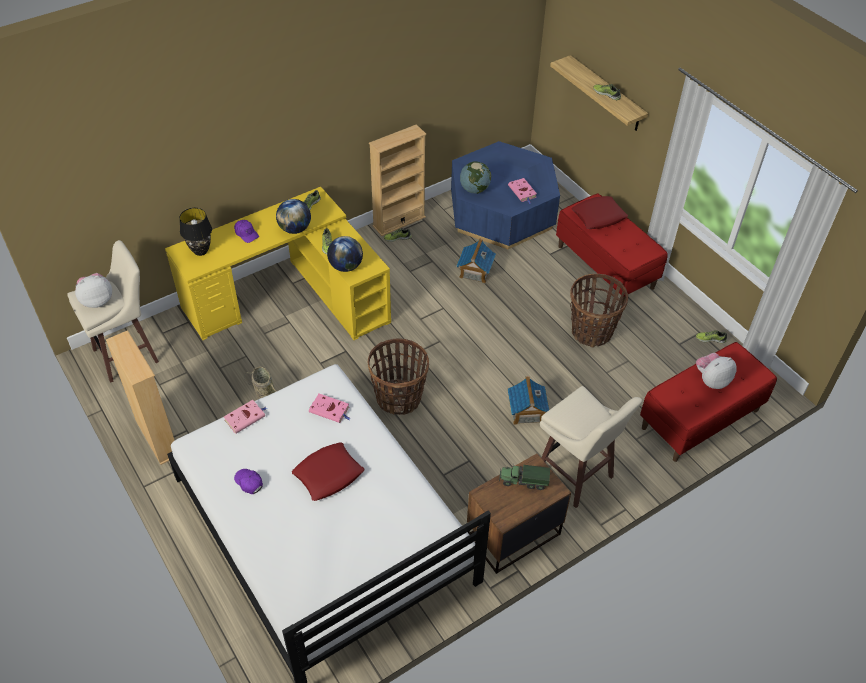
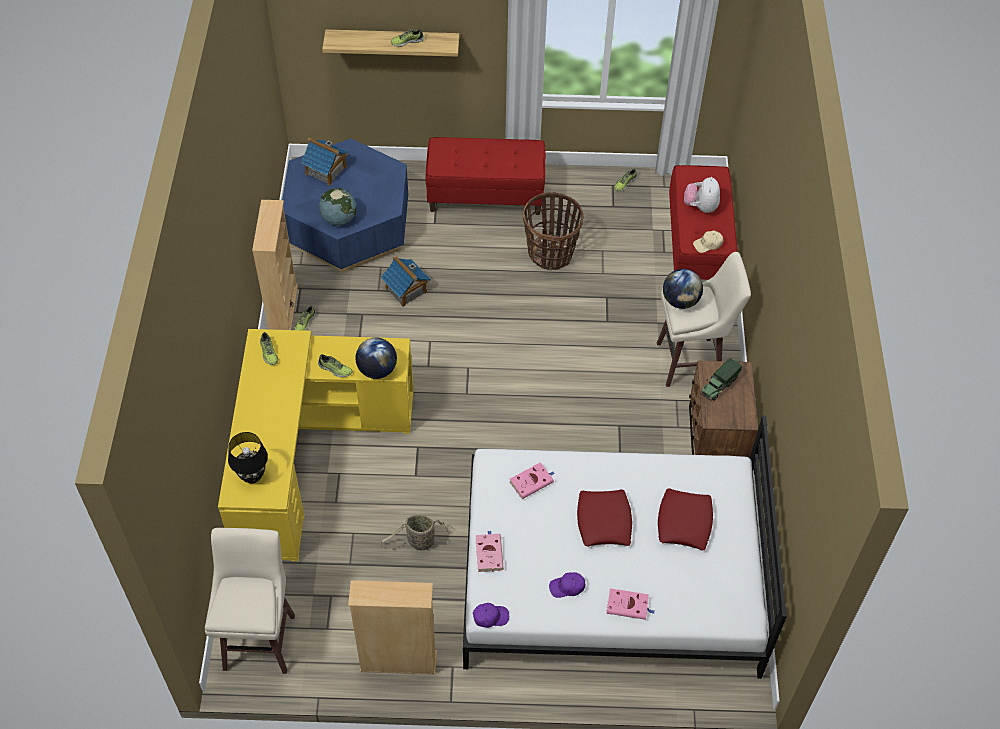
camera: 55 degrees left, 5 degrees up
(97, 300) = (245, 602): plush toy -> none
(246, 234) = (262, 425): purple cap -> purple cap (490, 617)
(295, 229) = (293, 381): globe -> globe (680, 301)
(399, 398) = (509, 437): basket -> none
(523, 192) = (377, 187): pink book -> pink book (628, 605)
(526, 412) = (600, 354): toy house -> toy house (326, 170)
(598, 216) = (460, 156): red pillow -> red pillow (684, 522)
(677, 405) = (708, 244): none -> beige cap

